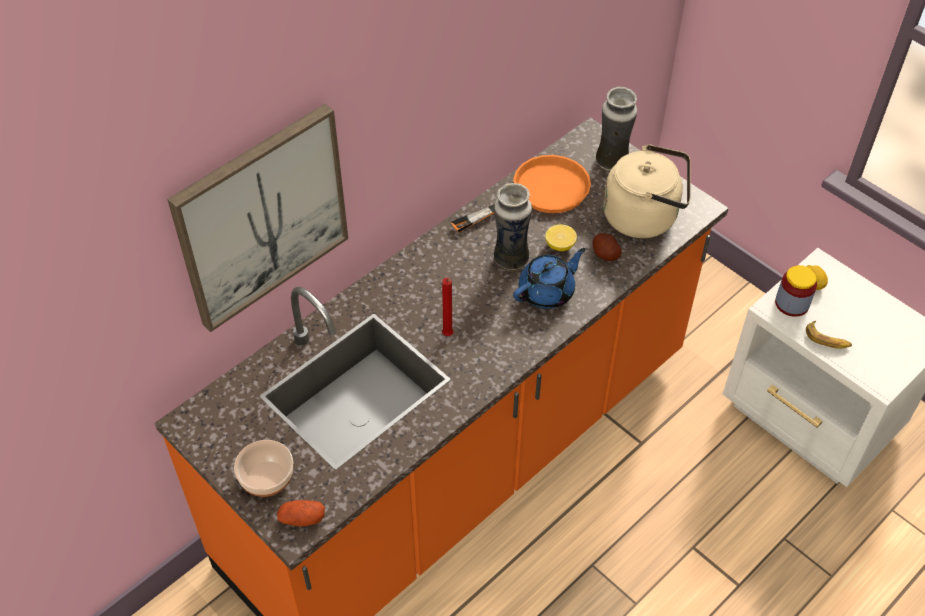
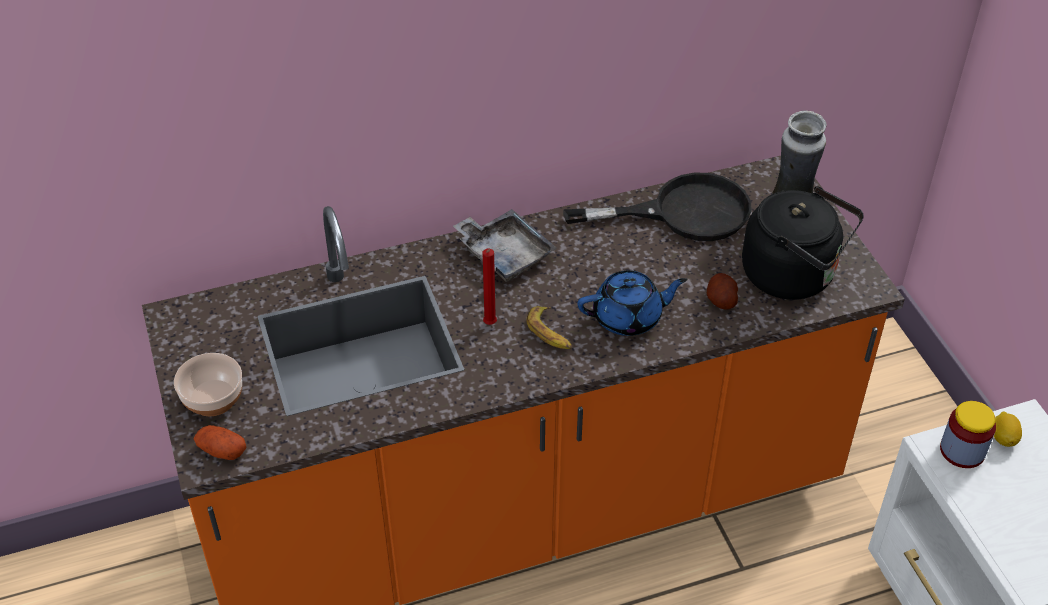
camera: 25 degrees right, 5 degrees down
(262, 217) = (306, 113): picture -> none
(424, 273) = (504, 254): none -> grey tray
(510, 259) = (608, 271): vase -> none
(538, 193) = (683, 212): orange frying pan -> black frying pan
(560, 245) = (674, 274): lemon -> none
(644, 217) = (794, 276): beige kettle -> black kettle
(827, 339) = (984, 507): banana -> banana (550, 333)

